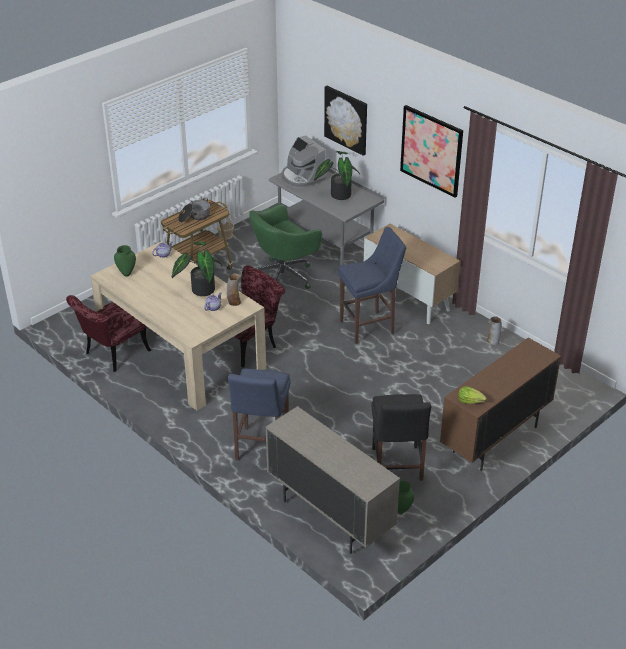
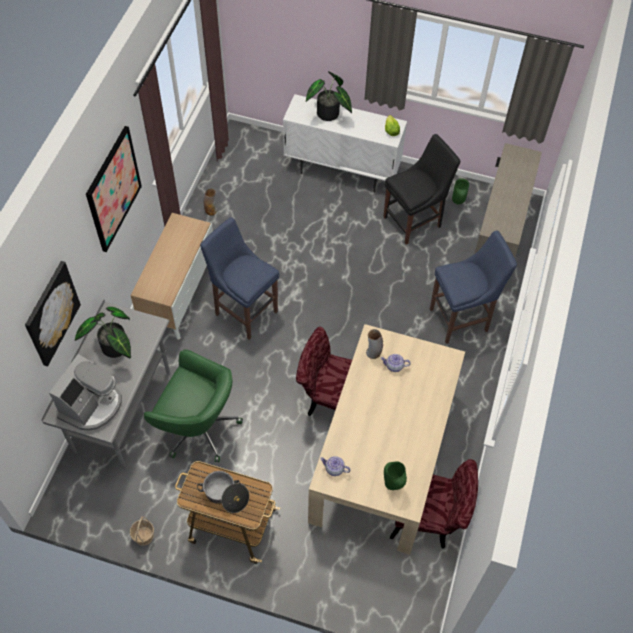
camera: 120 degrees left, 20 degrees up
(200, 289) = (373, 394): potted plant -> potted plant (328, 115)
(495, 440) = (342, 172): brown cabinet -> white cabinet

